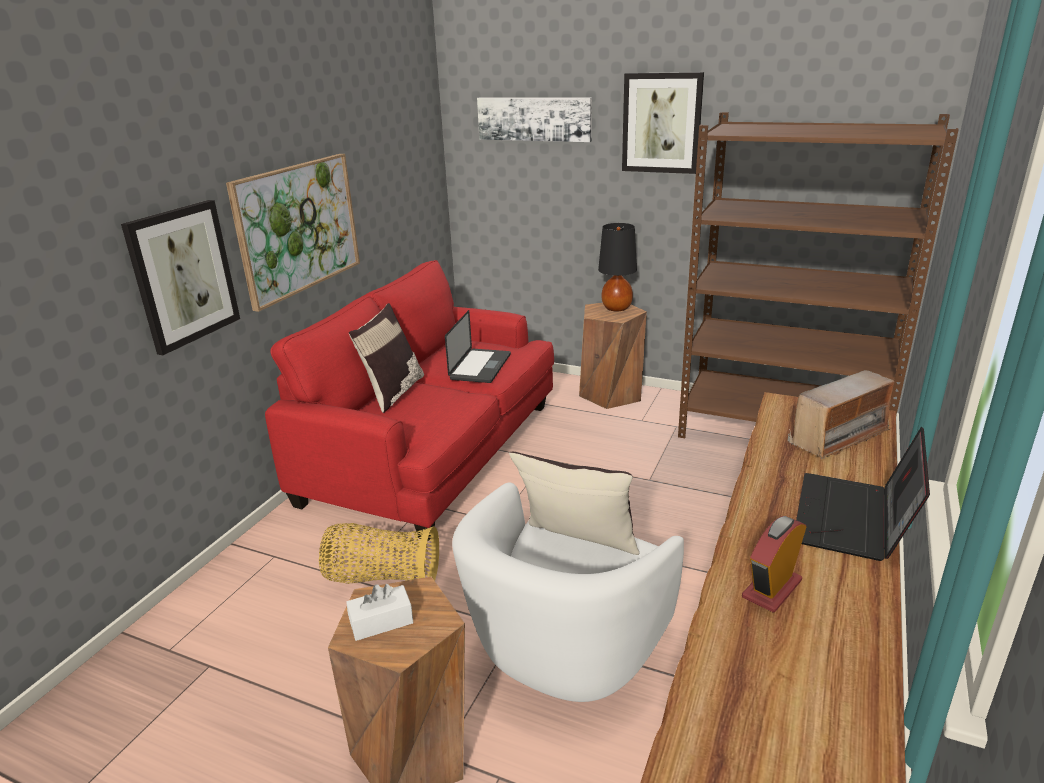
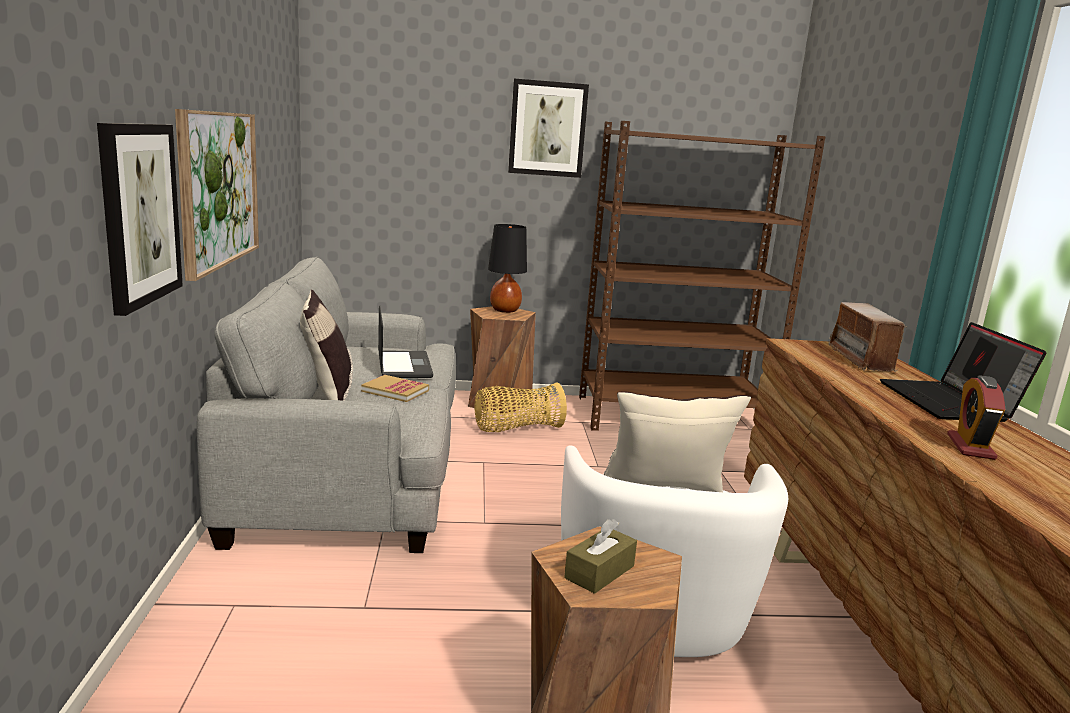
camera: 30 degrees left, 10 degrees down
(381, 577) = (399, 598): basket -> basket (516, 429)
(381, 622) = (599, 572): white tissue box -> brown tissue box
(434, 451) = (353, 470): red sofa -> grey sofa
(447, 395) = (395, 391): none -> book
(534, 119) = (414, 116): picture -> none
(839, 437) = (861, 359): radio -> radio turned 150 degrees clockwise

